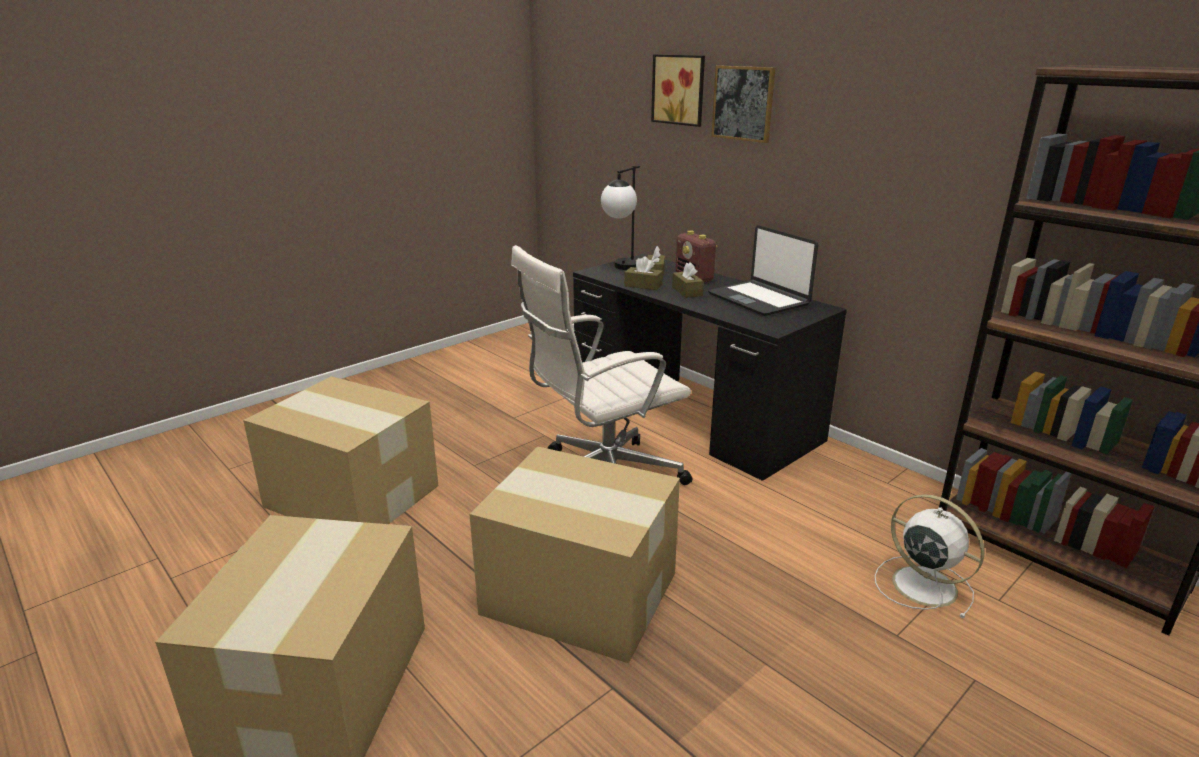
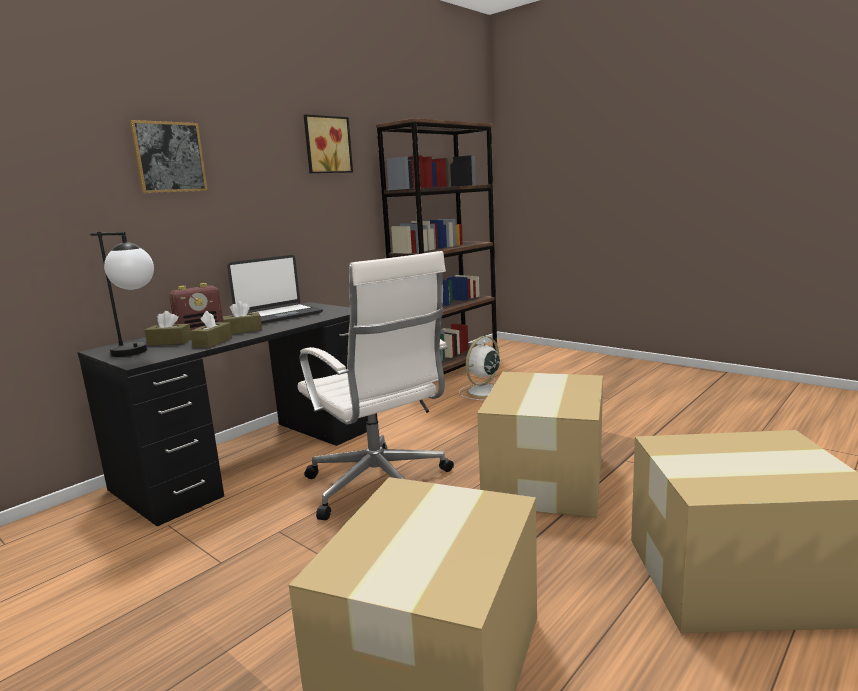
camera: 95 degrees left, 10 degrees down
(680, 89) = (78, 147): picture -> picture (326, 145)

